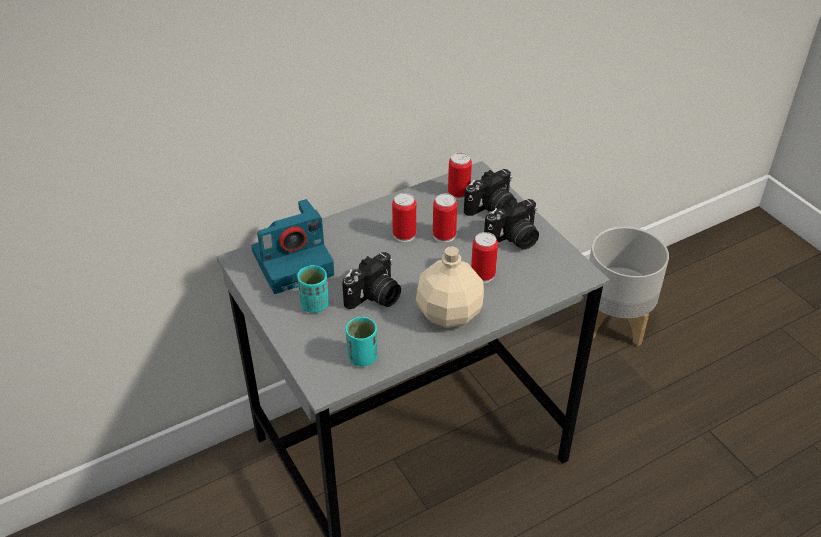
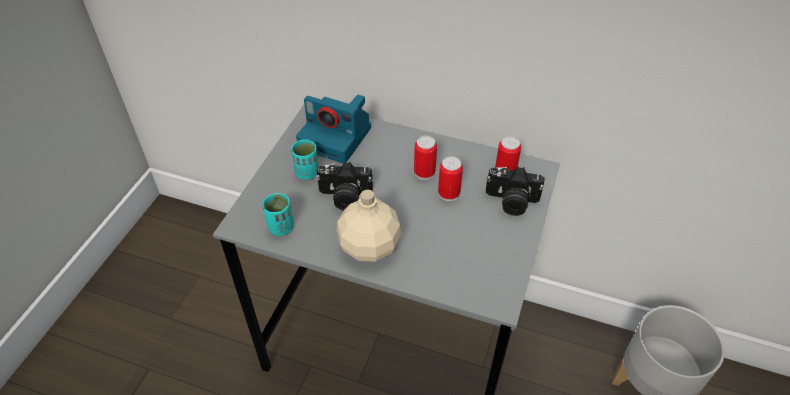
camera: 50 degrees right, 5 degrees up
(483, 275) = (431, 241): can -> none
(514, 239) = (492, 235): camera -> none

